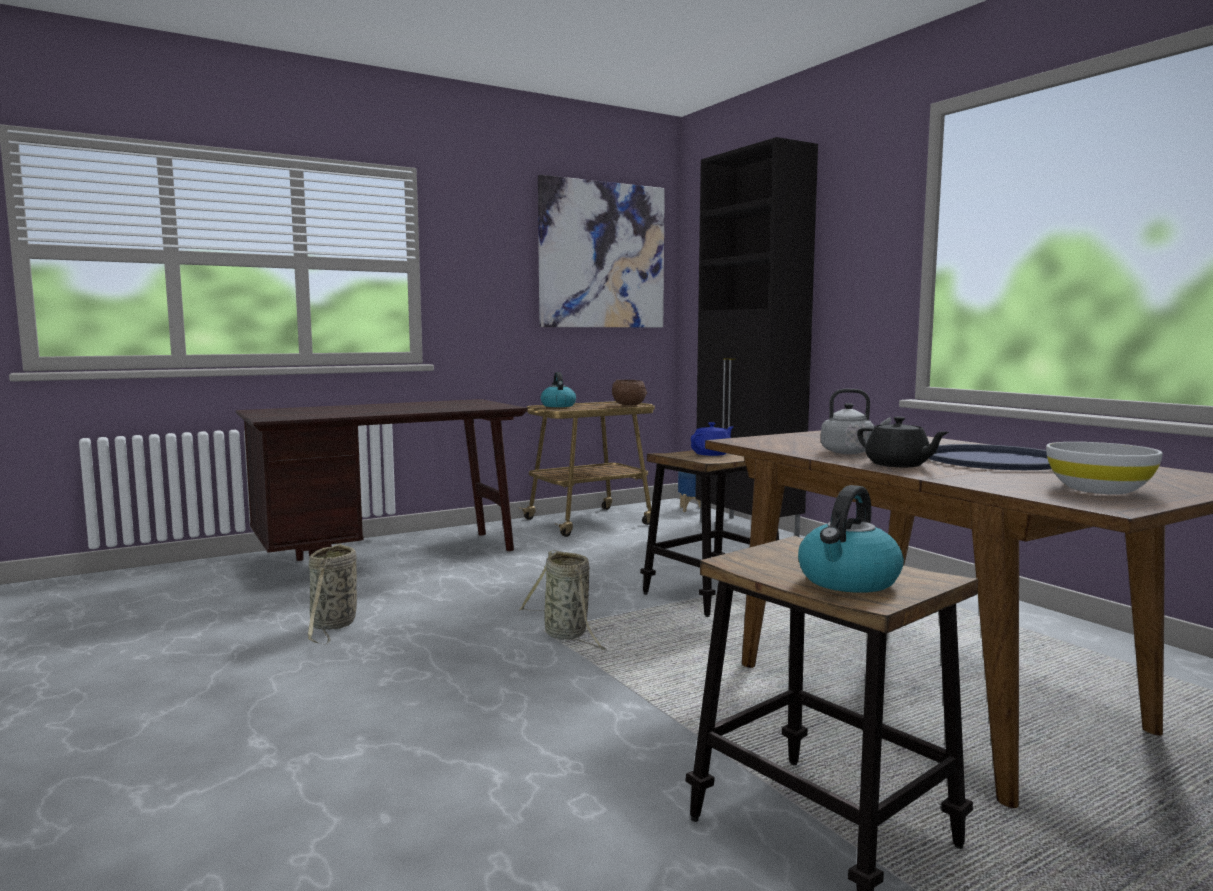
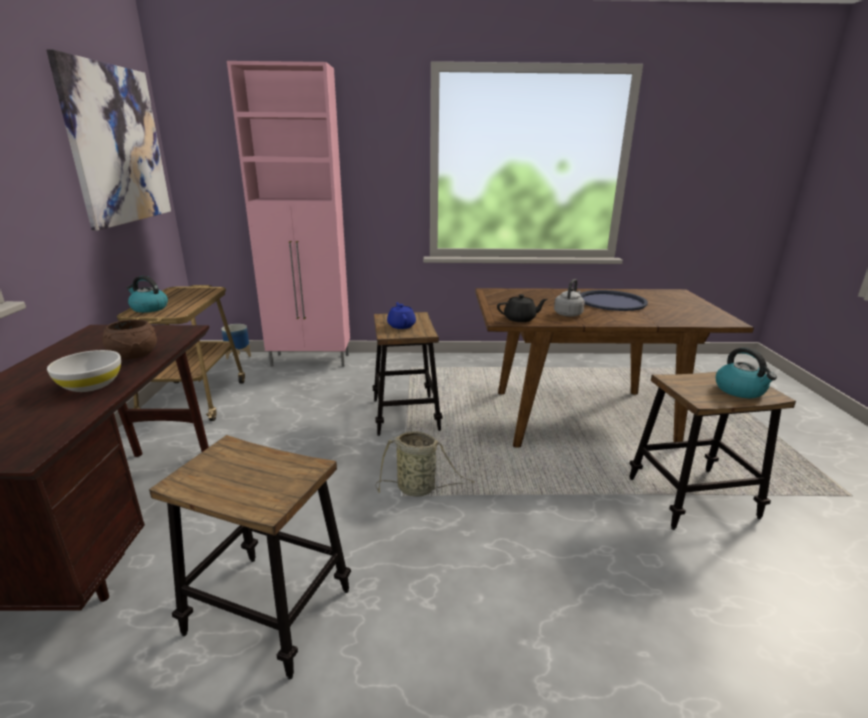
camera: 60 degrees left, 15 degrees up
(333, 626) = (269, 611): basket -> stool
(628, 405) = (203, 291): brown bowl -> brown bowl (133, 356)
(748, 530) = (311, 360): black cabinet -> pink cabinet
(898, 465) = (615, 318): black teapot -> black teapot (520, 319)
(1098, 489) = (693, 312): white bowl -> white bowl (91, 385)

